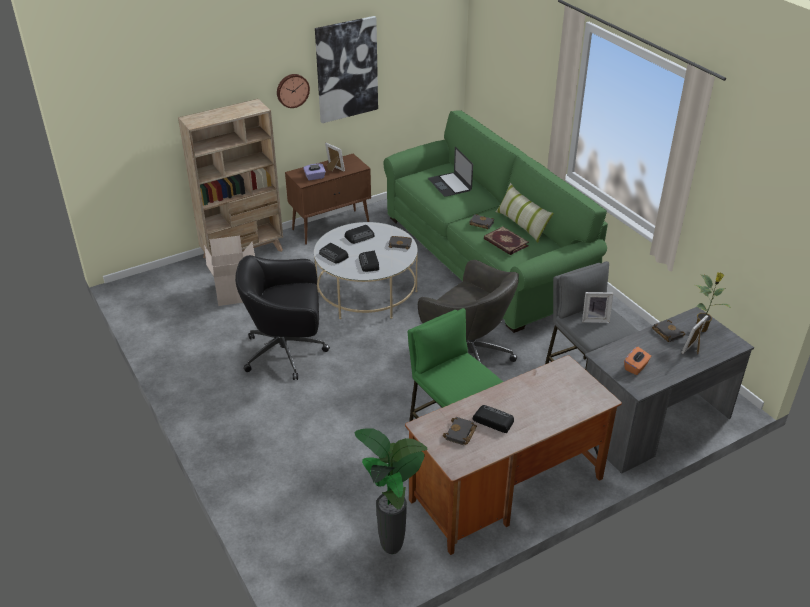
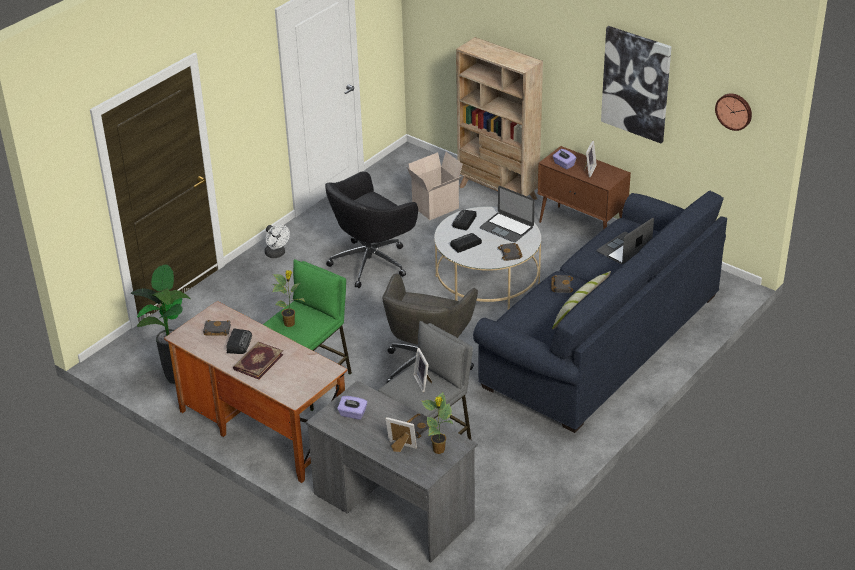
camera: 70 degrees right, 0 degrees up
(220, 415) = (277, 254): none -> white fan
(287, 352) = (371, 262): black office chair -> black office chair turned 105 degrees counterclockwise
(292, 90) = (580, 72): wall clock -> wall clock (734, 111)
(360, 236) = (506, 227): radio -> laptop
(463, 382) = (290, 323): none -> potted plant
(484, 257) = (601, 340): green sofa -> blue sofa
(505, 242) = (536, 308): book -> book (258, 362)
(636, 367) = (352, 414): orange tissue box -> purple tissue box

